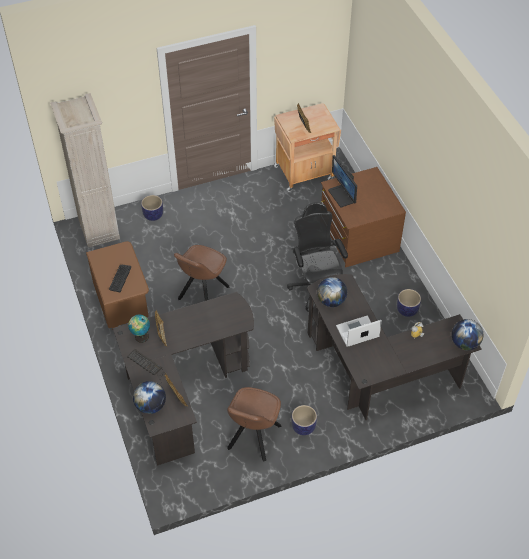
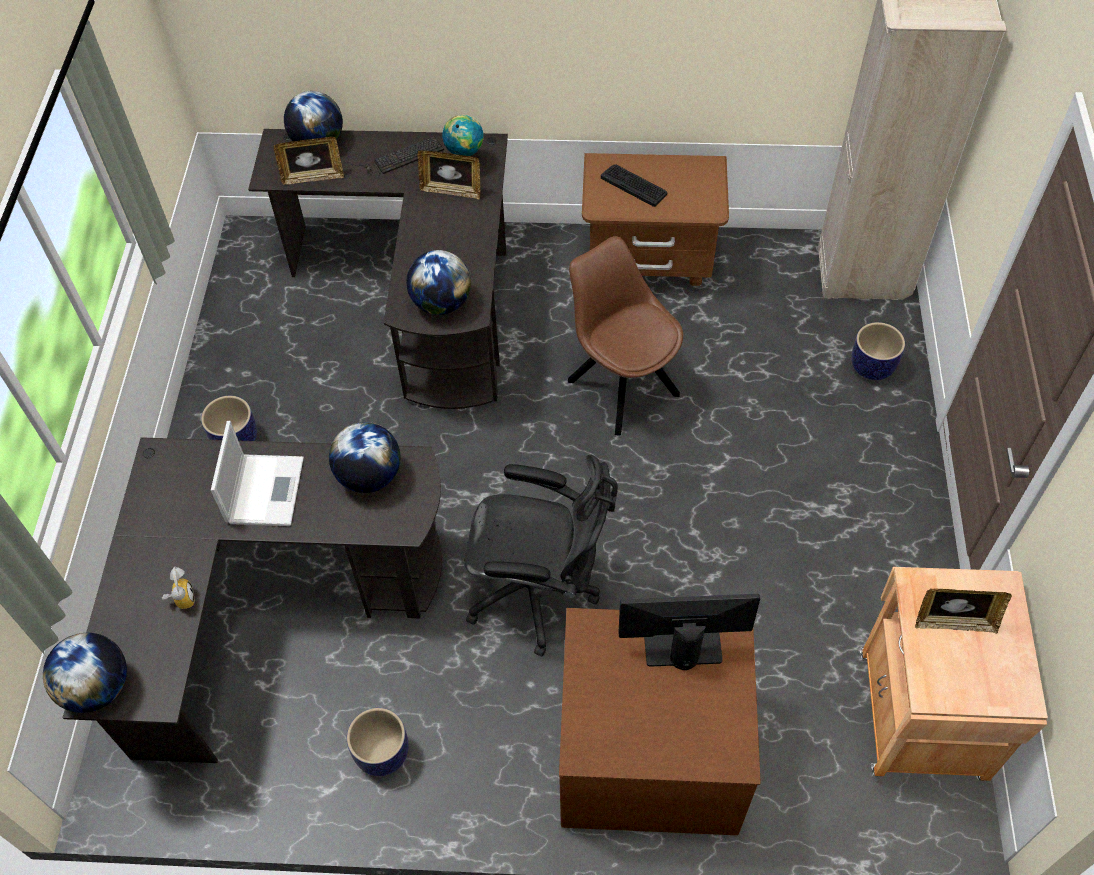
camera: 115 degrees right, 5 degrees up
(232, 312) = (441, 303): none -> globe
(253, 437) = (266, 362): brown chair -> none

